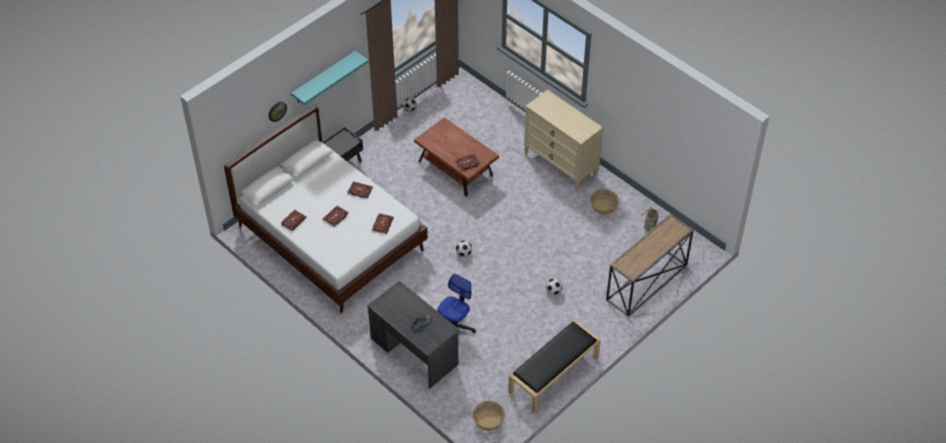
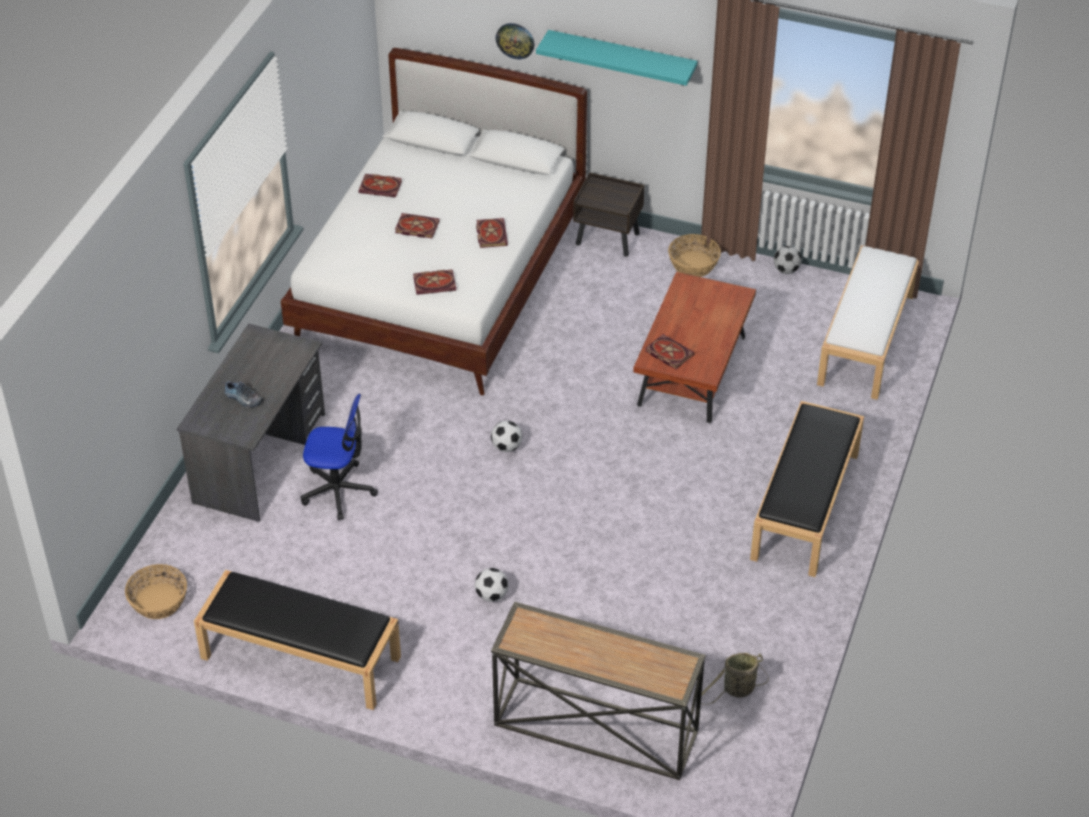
camera: 65 degrees right, 5 degrees down
(473, 102) = (866, 340): none -> white bench
(561, 164) = (805, 506): beige dresser -> black bench
(603, 206) = (744, 601): basket -> basket (693, 264)

